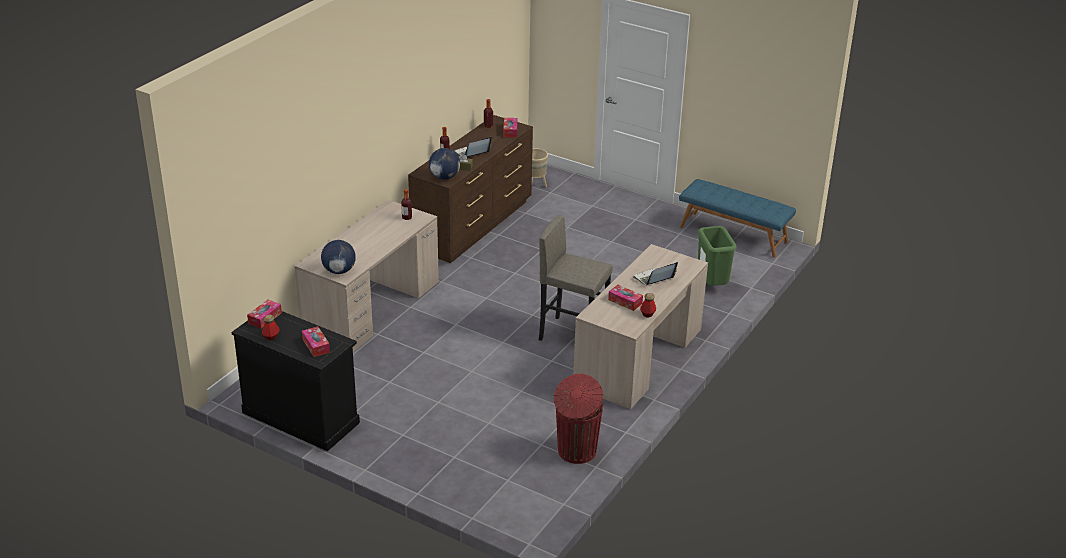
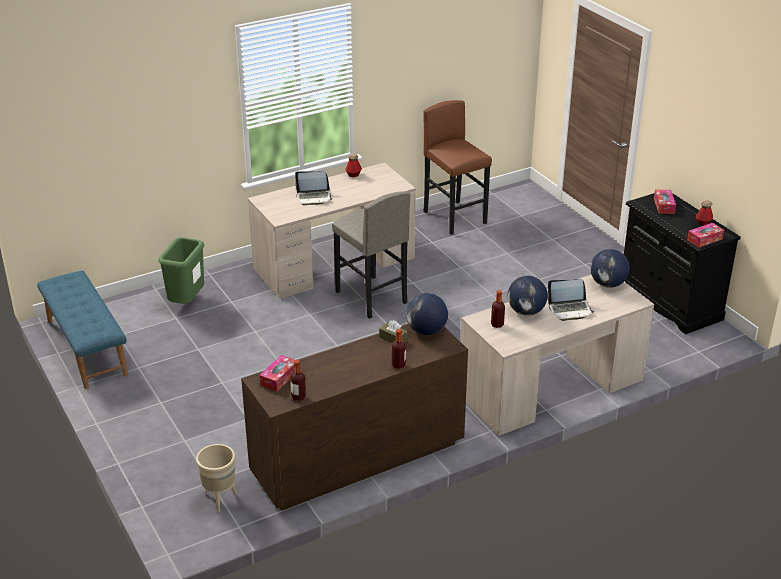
camera: 150 degrees left, 0 degrees up
(391, 232) = (526, 312): none -> globe
(471, 153) = (363, 356): laptop -> laptop (570, 309)
(576, 451) = (455, 217): red trash can -> brown stool
(625, 301) = (360, 187): tissue box -> none

